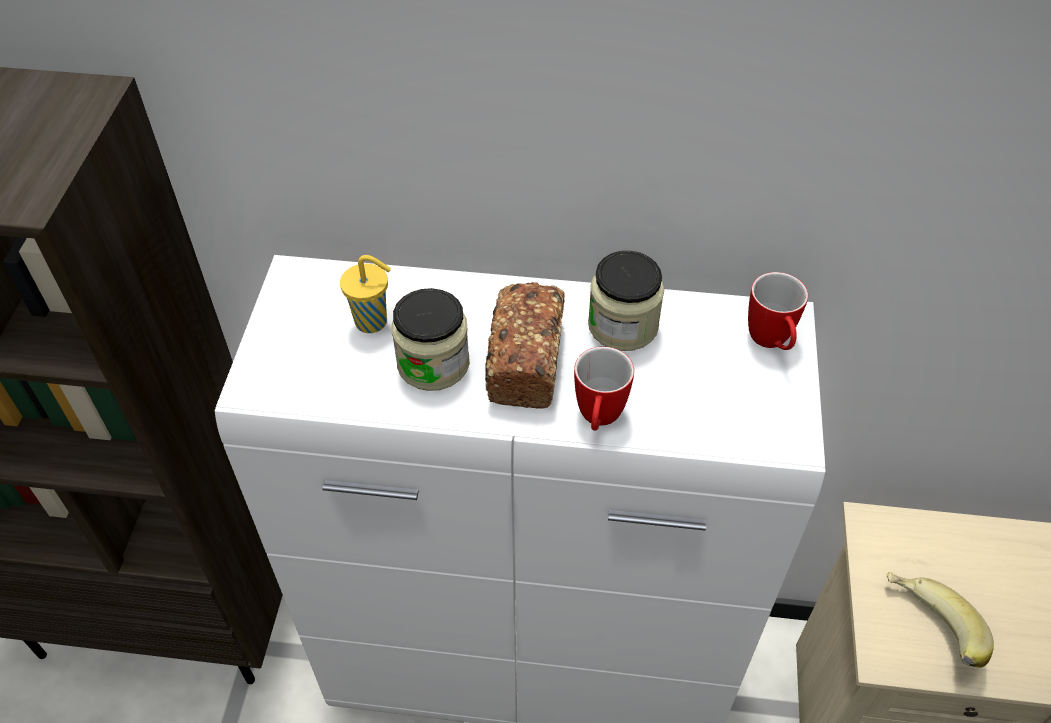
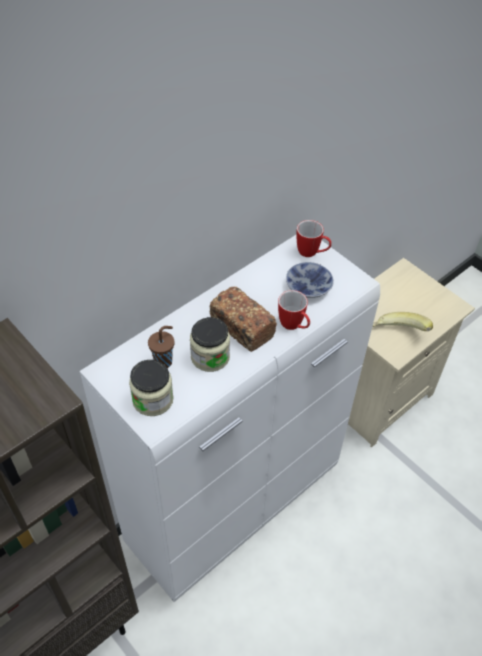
camera: 50 degrees left, 0 degrees up
(373, 322) = (164, 361): yellow cup -> brown cup
(623, 325) = (257, 286): jar -> jar (153, 399)
(697, 388) = (309, 288): none -> bowl

